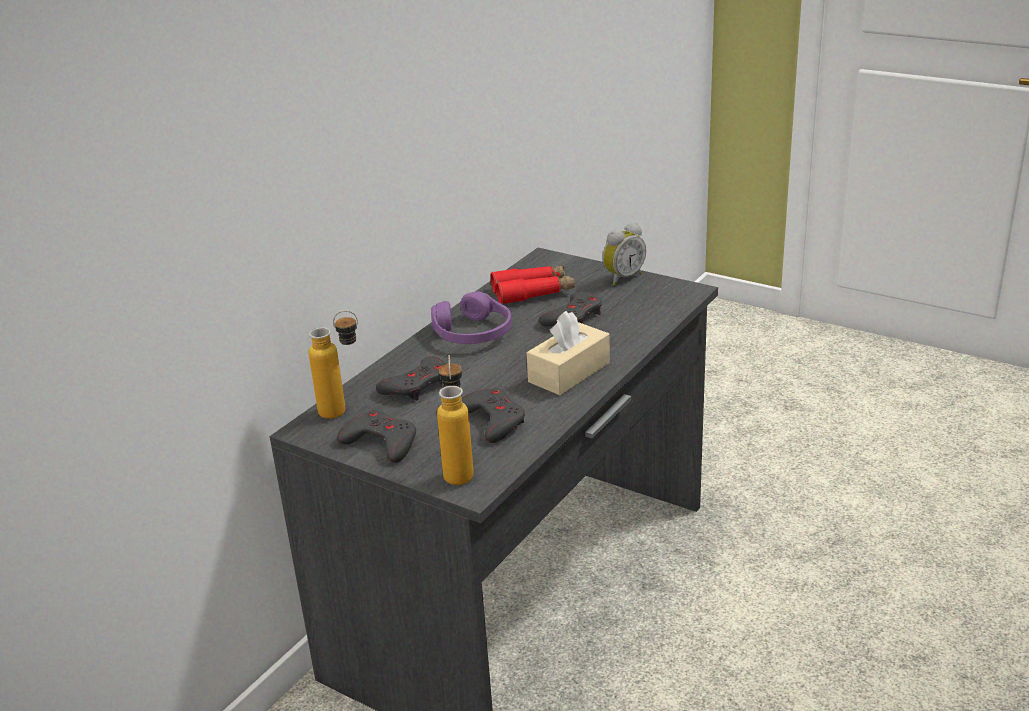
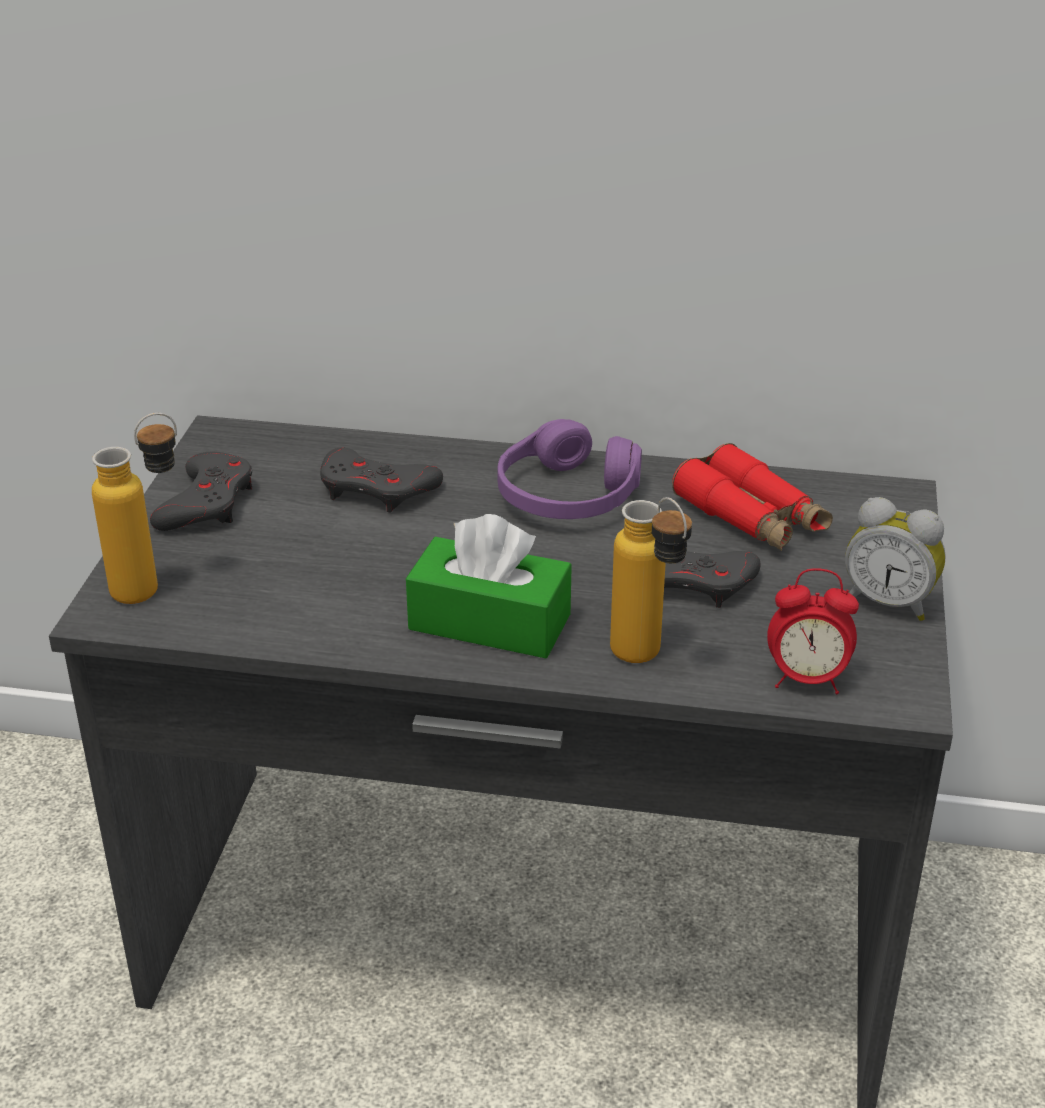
camera: 65 degrees right, 5 degrees up
(344, 411) = (279, 450): bottle -> bottle (647, 661)
(493, 420) = (303, 583): grey game controller -> none
(569, 372) = (489, 622): beige tissue box -> green tissue box
(665, 307) = (807, 680): none -> alarm clock

